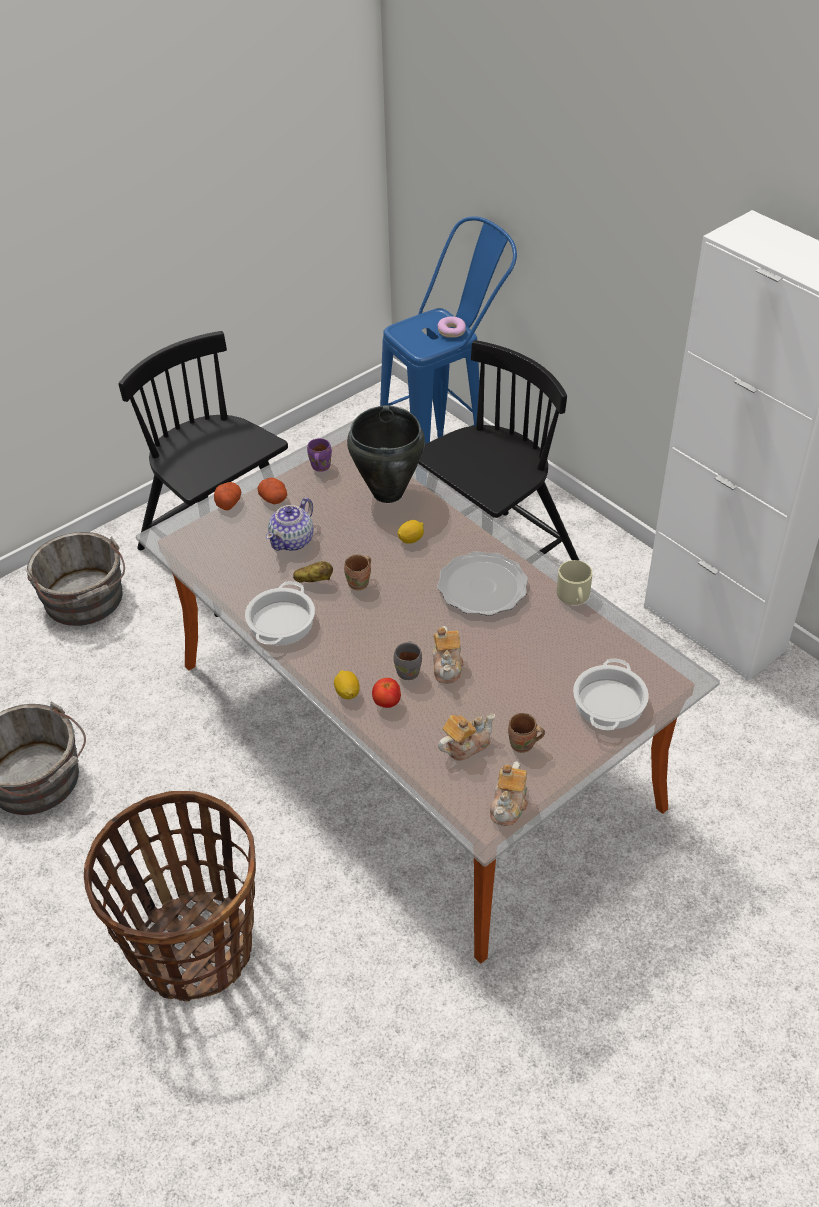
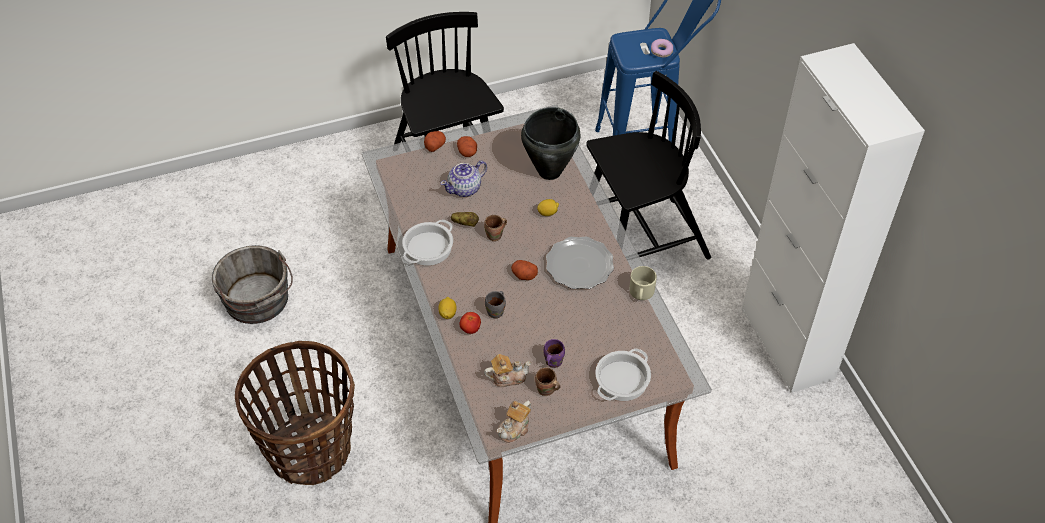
camera: 20 degrees right, 5 degrees up
(85, 601) = (341, 179): grey bucket -> none
(319, 467) = (511, 136): purple mug -> purple mug (552, 361)
(420, 618) = (523, 275): none -> potato
(447, 666) = (524, 316): teapot -> none

